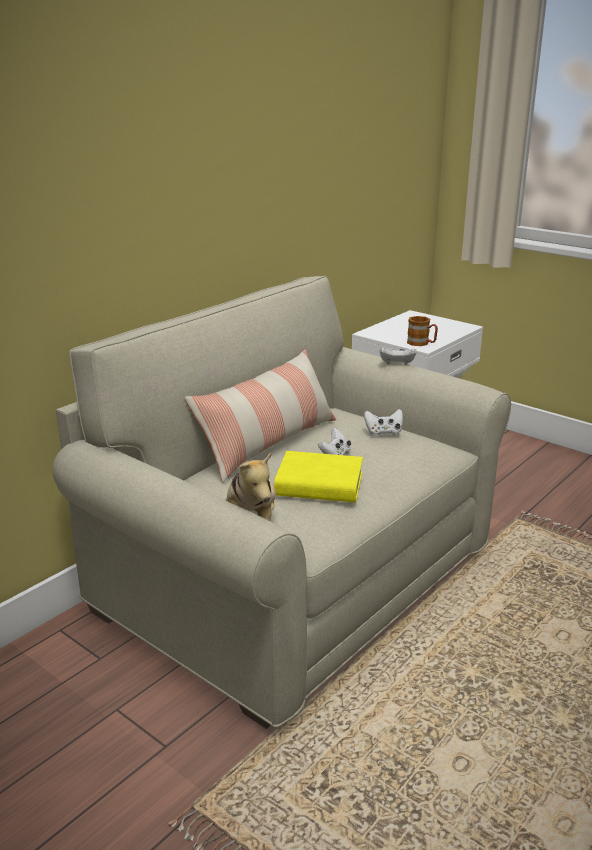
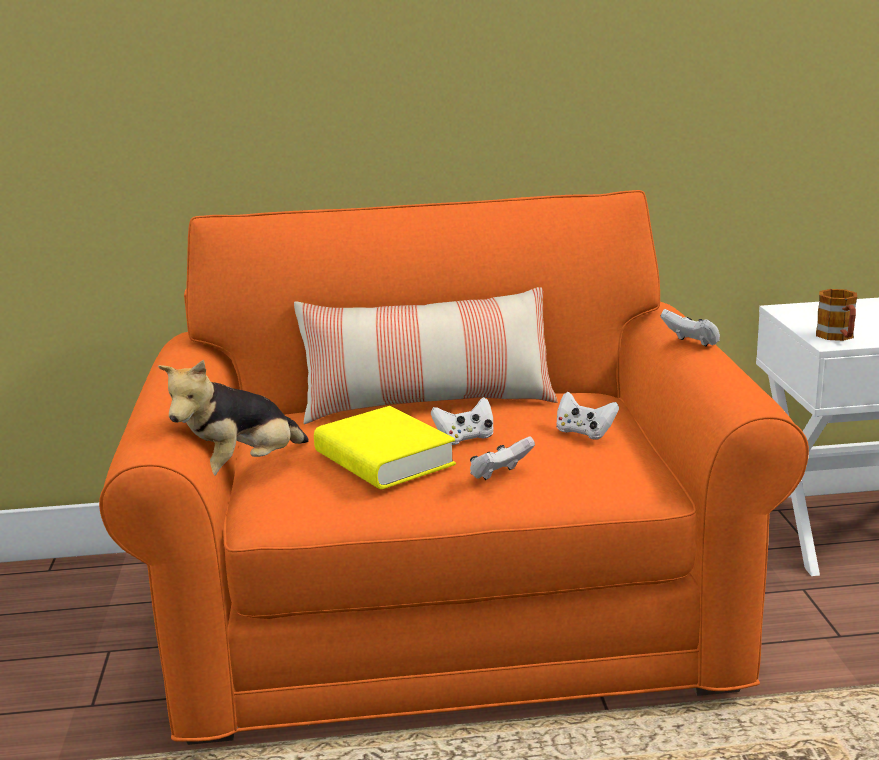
camera: 45 degrees right, 5 degrees down
(296, 579) = (452, 619): beige sofa -> orange sofa
(393, 470) = (500, 475): none -> white game controller

